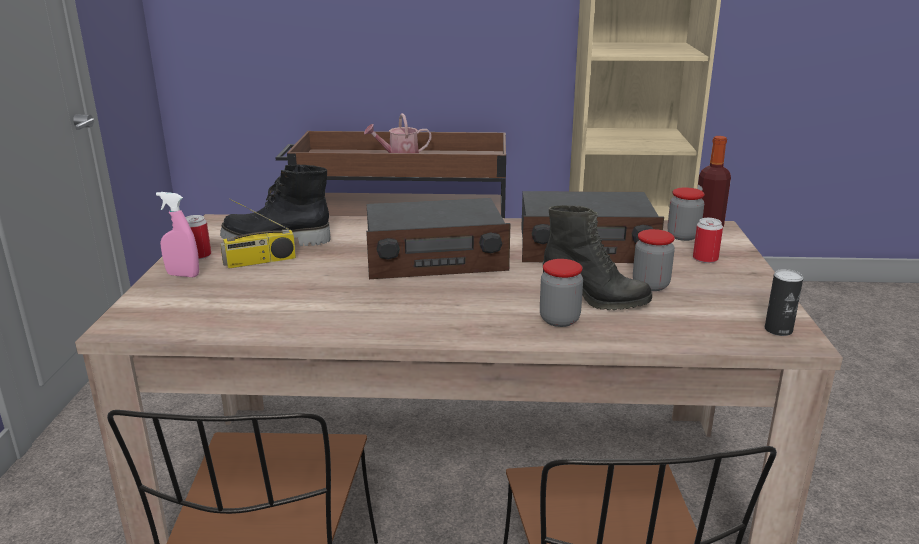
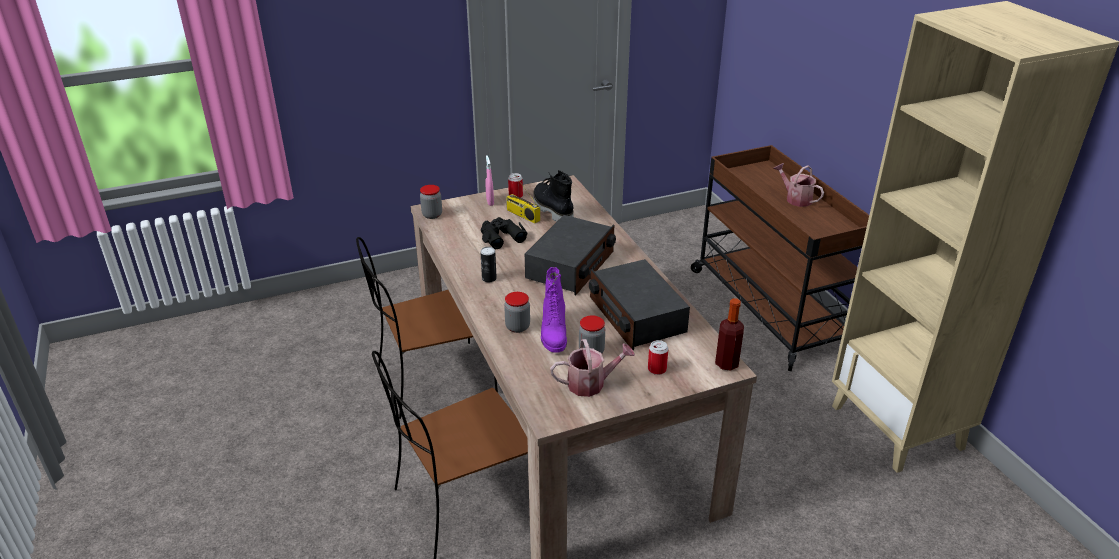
camera: 65 degrees right, 10 degrees up
(298, 286) = (501, 237): none -> black binoculars
(435, 258) = (571, 265): radio -> radio turned 120 degrees counterclockwise
(594, 300) = (553, 334): black boot -> purple boot
(683, 236) = (695, 354): jar -> jar (432, 215)
(722, 299) = (591, 383): none -> watering can
(778, 330) = (558, 410): can -> can (489, 278)

